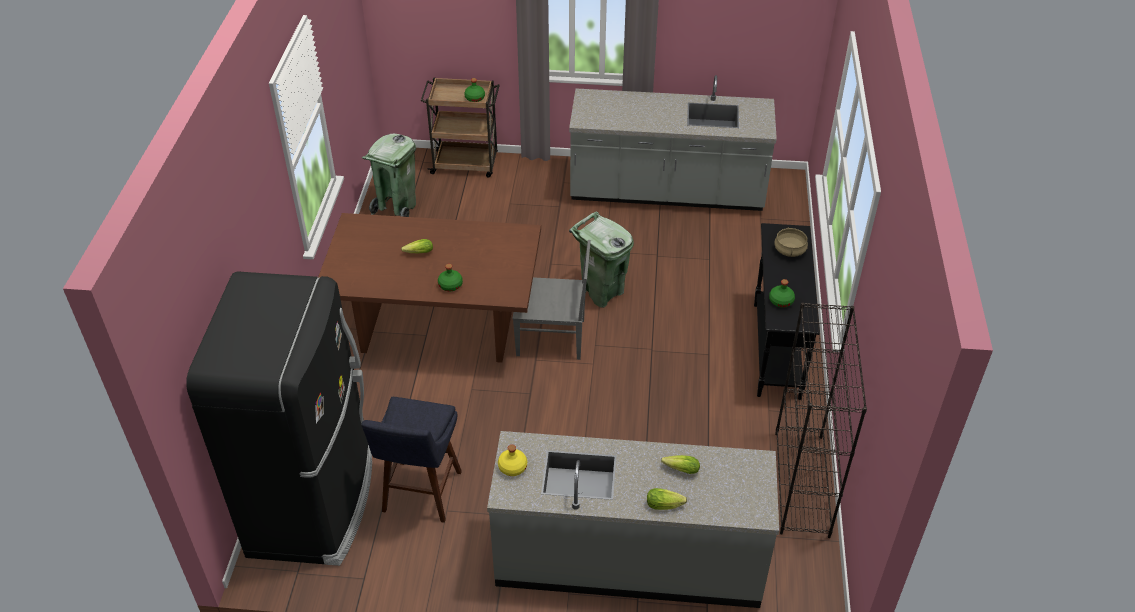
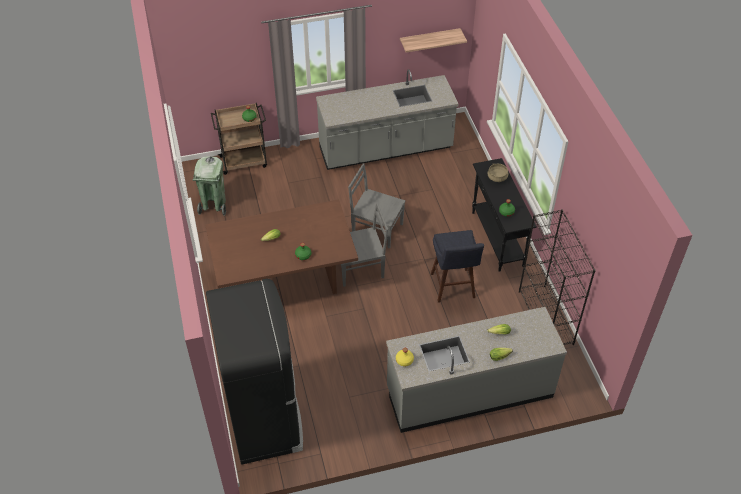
camera: 20 degrees left, 5 degrees up
(420, 496) = (329, 393): blue stool -> blue stool (453, 288)
(601, 292) = (376, 229): green trash can -> grey chair
(759, 40) = (429, 40): none -> shelf

